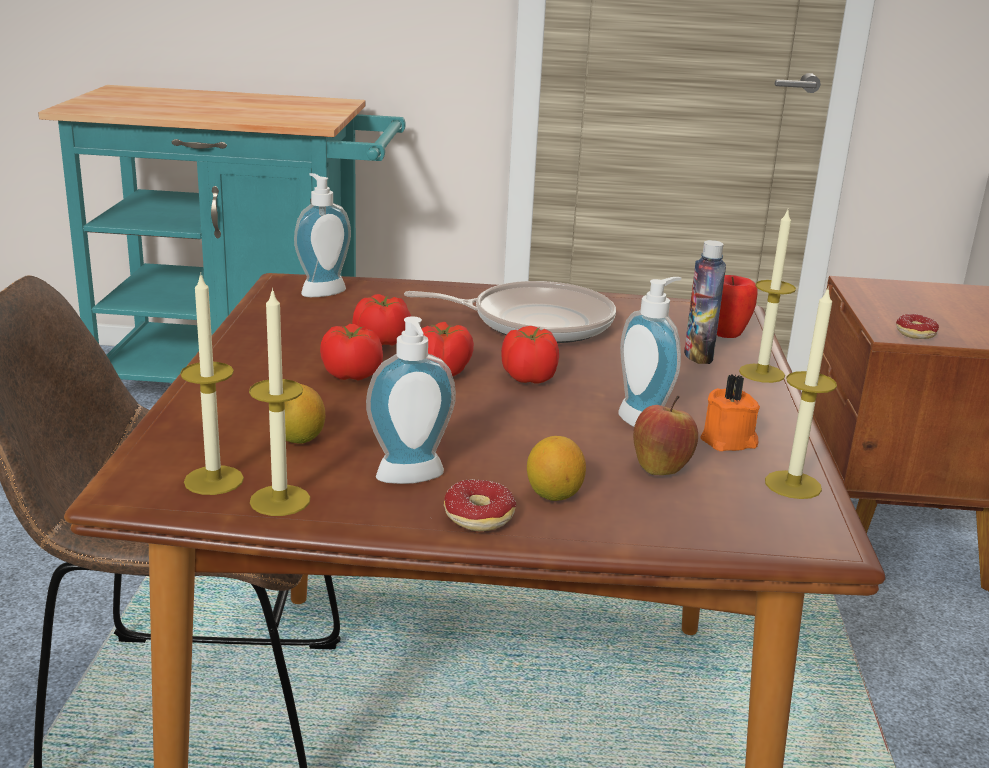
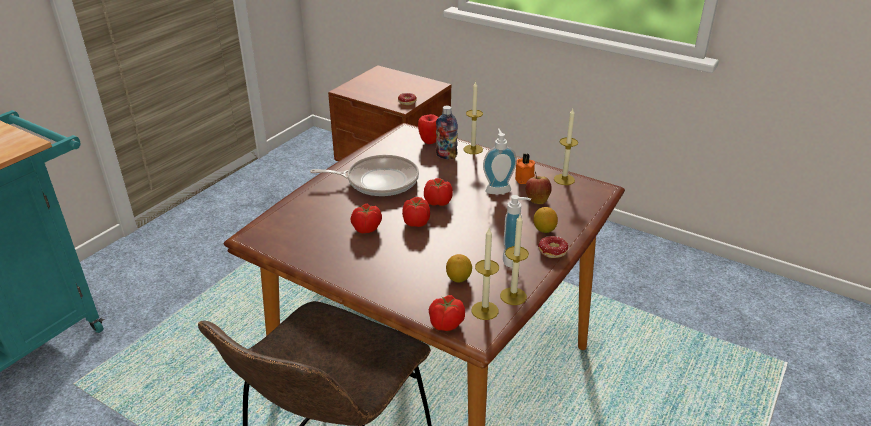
camera: 60 degrees left, 10 degrees up
(321, 290) = (277, 229): soap dispenser -> none
(351, 375) = (400, 247): tomato -> tomato (446, 324)
(535, 323) = (378, 181): frying pan -> frying pan turned 60 degrees clockwise

